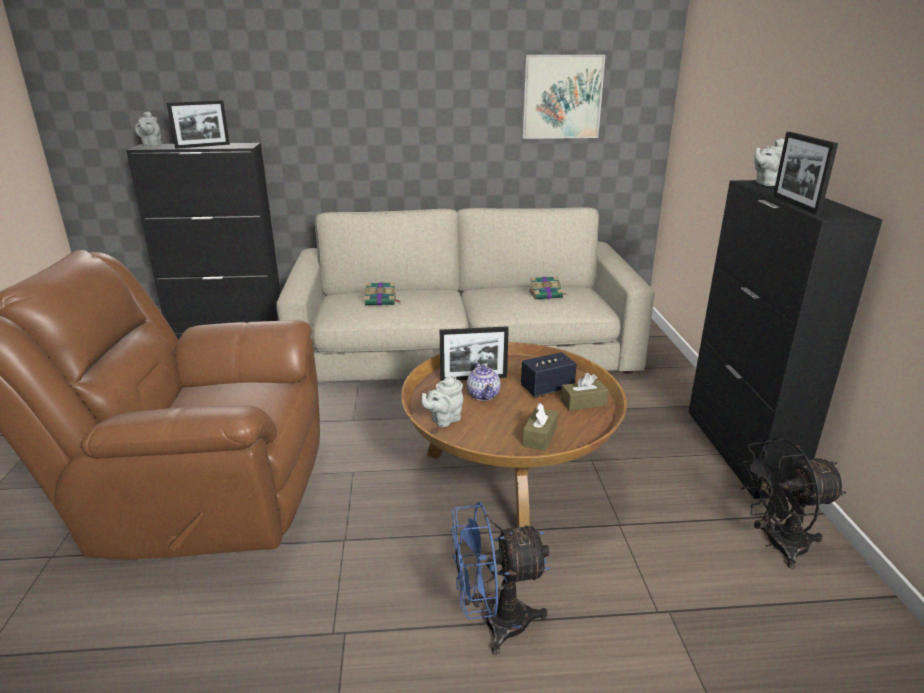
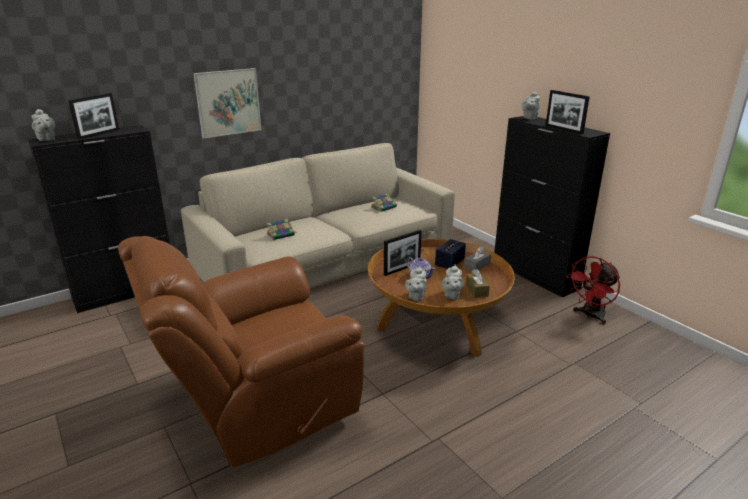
camera: 30 degrees left, 0 degrees up
(493, 623) = (506, 400): blue fan -> none
(494, 433) = (451, 295): none -> grey teapot
(562, 97) = (356, 68): picture -> picture (228, 102)
(583, 403) = (477, 266): brown tissue box -> grey tissue box
(777, 545) = (590, 316): black fan -> red fan

